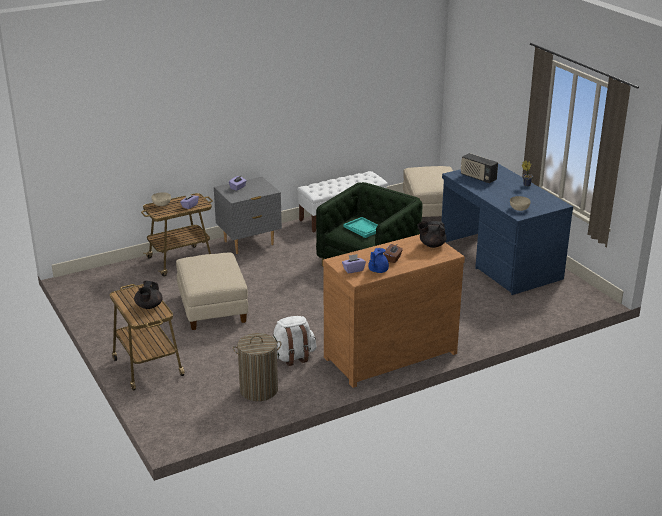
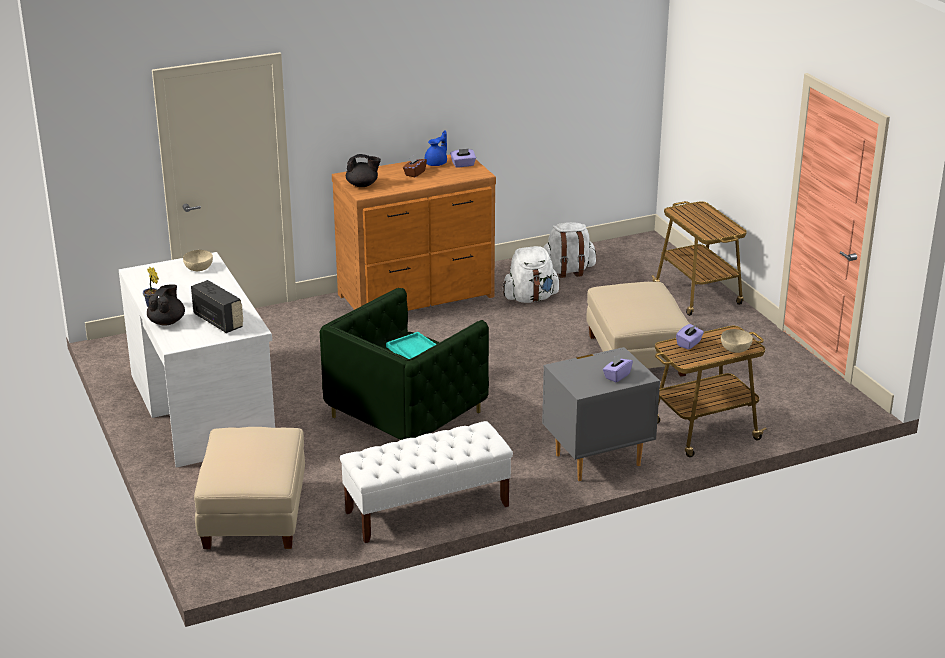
camera: 175 degrees left, 0 degrees up
(148, 306) = (694, 218): black teapot -> black teapot (167, 321)
(259, 390) = (568, 271): laundry basket -> white backpack
(499, 261) = (202, 408): blue desk -> white desk

